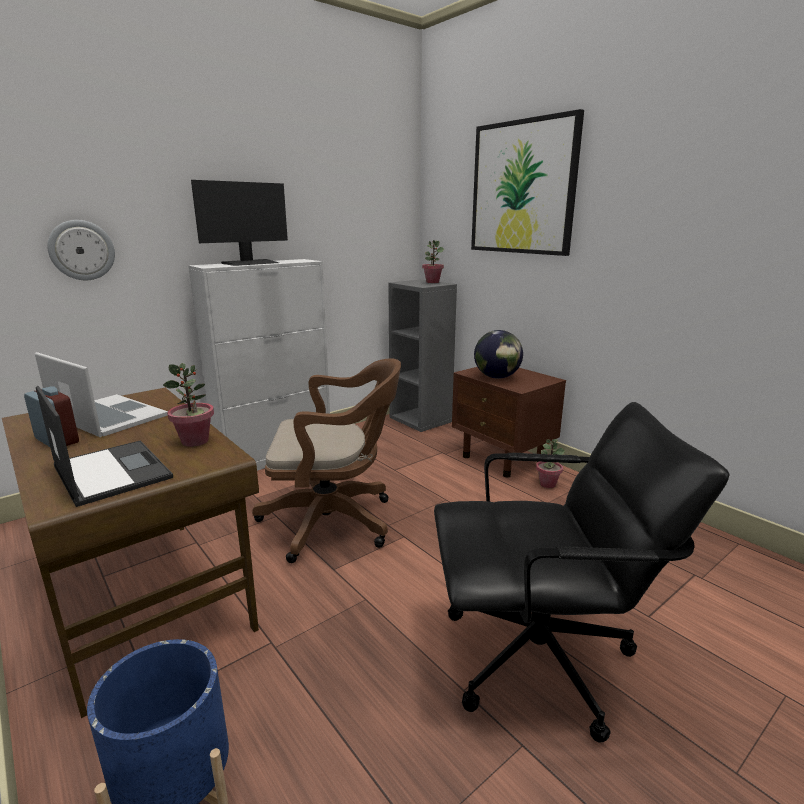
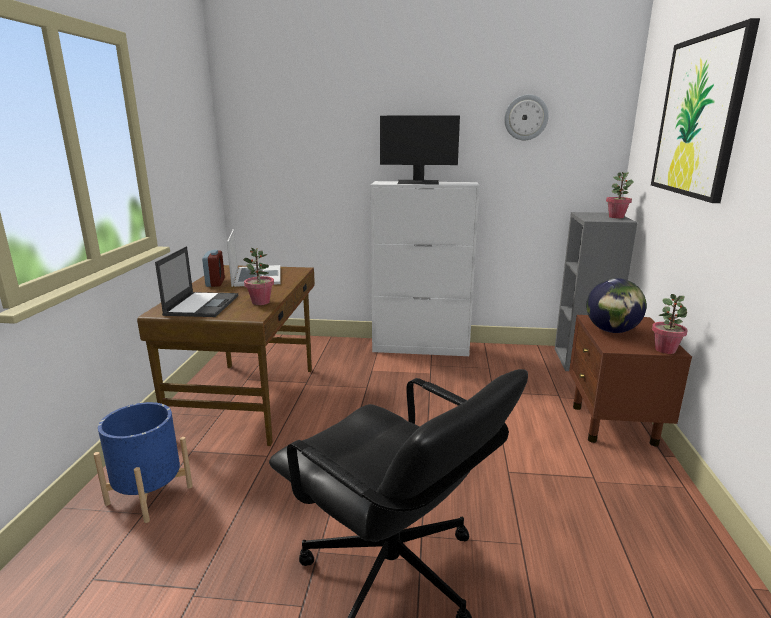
camera: 45 degrees right, 0 degrees up
(81, 250) = (307, 166): wall clock -> wall clock (526, 117)
(335, 522) = (395, 408): brown office chair -> none
(547, 484) = (625, 467): potted plant -> potted plant (665, 350)

